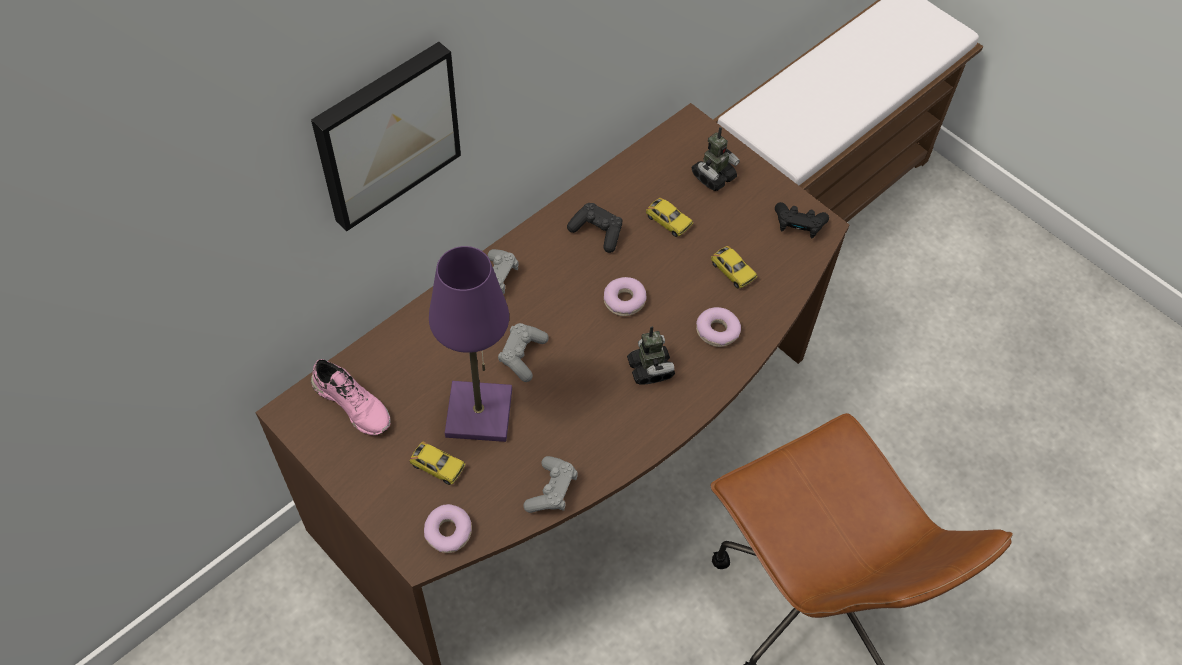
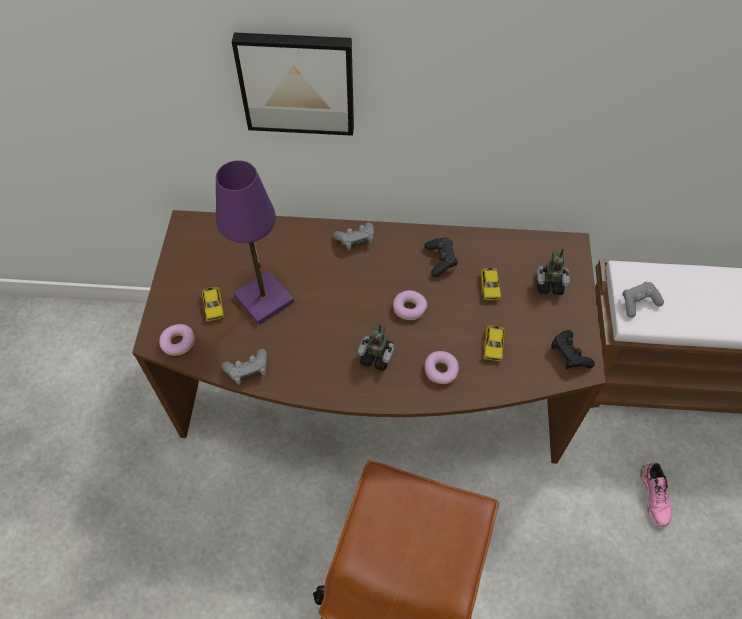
camera: 50 degrees right, 0 degrees up
(353, 404) = (215, 243): pink shoe -> pink shoe (655, 496)
(522, 356) = (320, 290): grey game controller -> grey game controller (638, 303)
(650, 369) = (377, 356): toy robot -> toy robot turned 75 degrees clockwise

